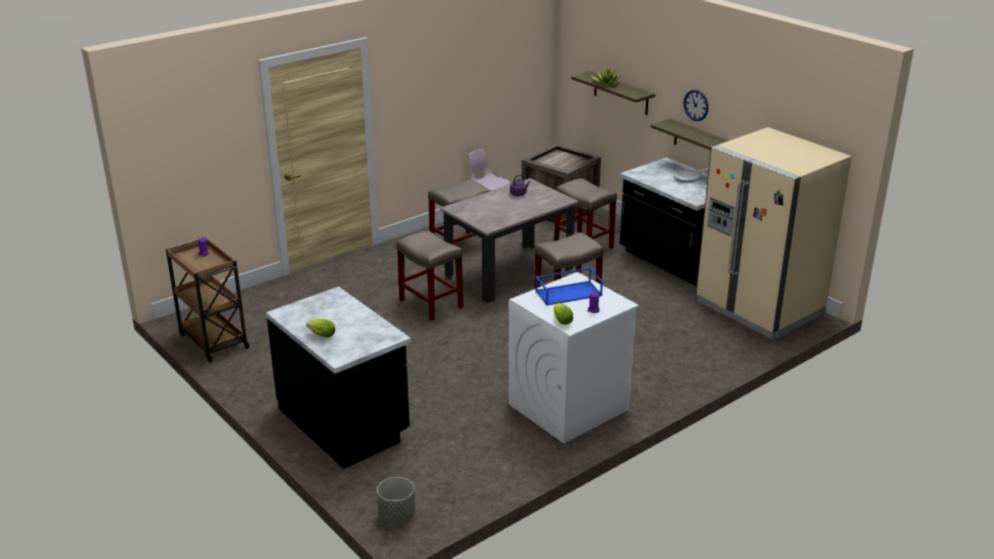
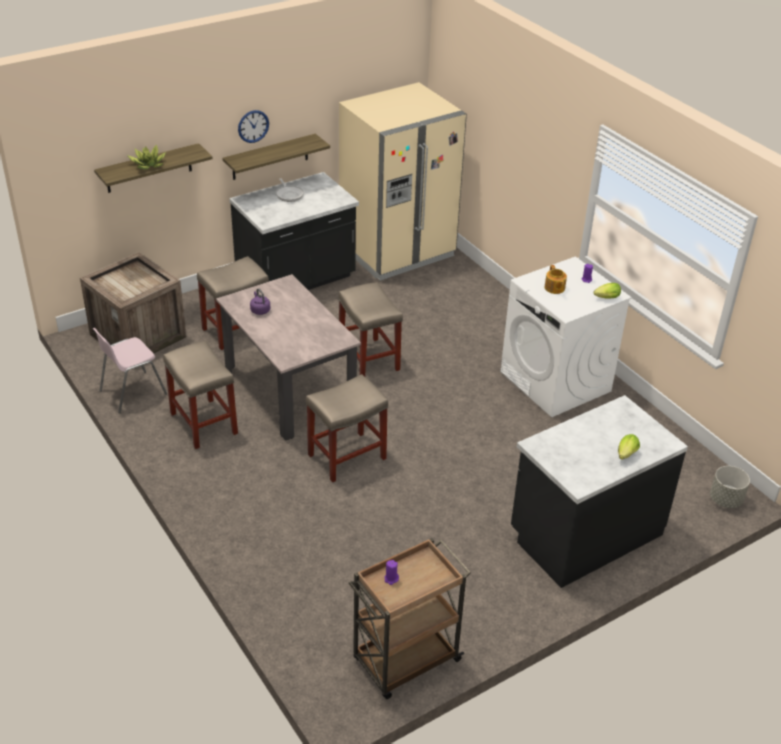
camera: 85 degrees left, 10 degrees up
(569, 293) = (554, 288): blue tray -> teapot

